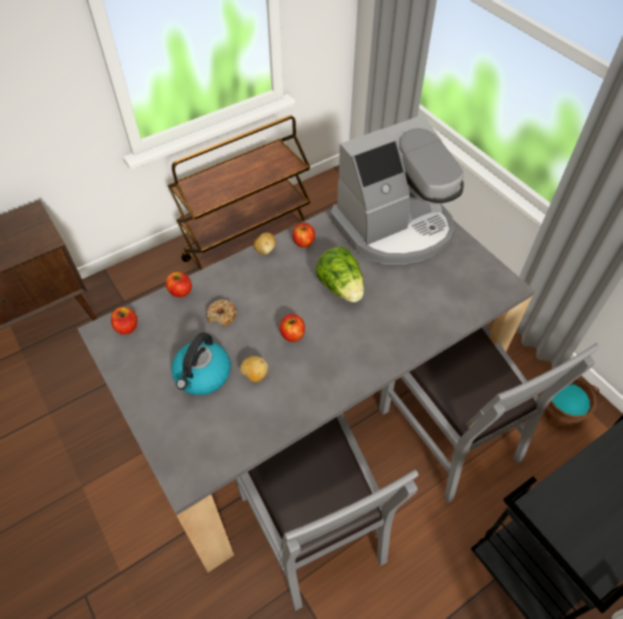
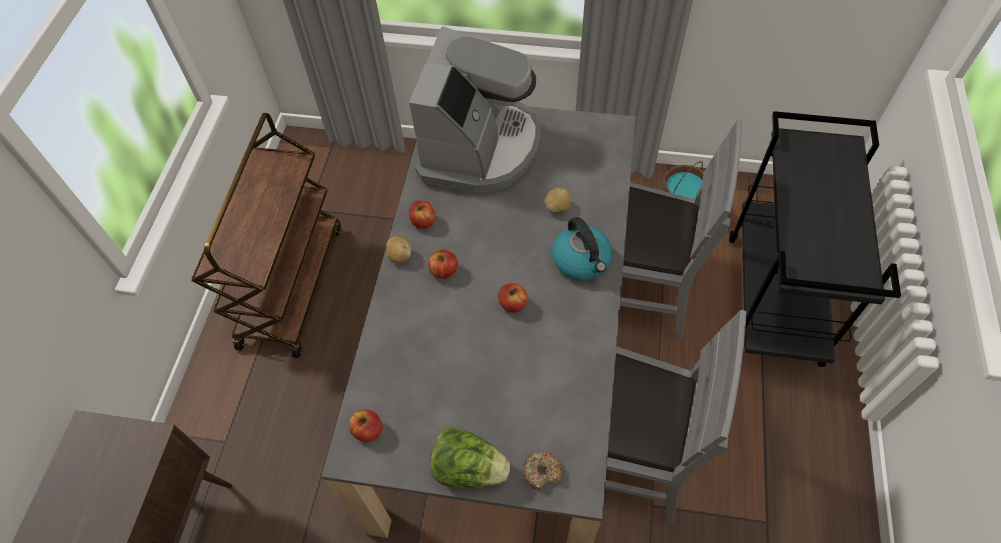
camera: 45 degrees left, 5 degrees up
(180, 291) = (373, 356): apple -> apple (443, 271)
(202, 375) = (486, 403): kettle -> kettle (581, 261)
(222, 316) = (437, 343): donut -> donut (542, 472)
(255, 375) = (525, 362): potato -> potato (557, 208)
(341, 287) = (501, 233): lettuce -> lettuce (469, 468)

